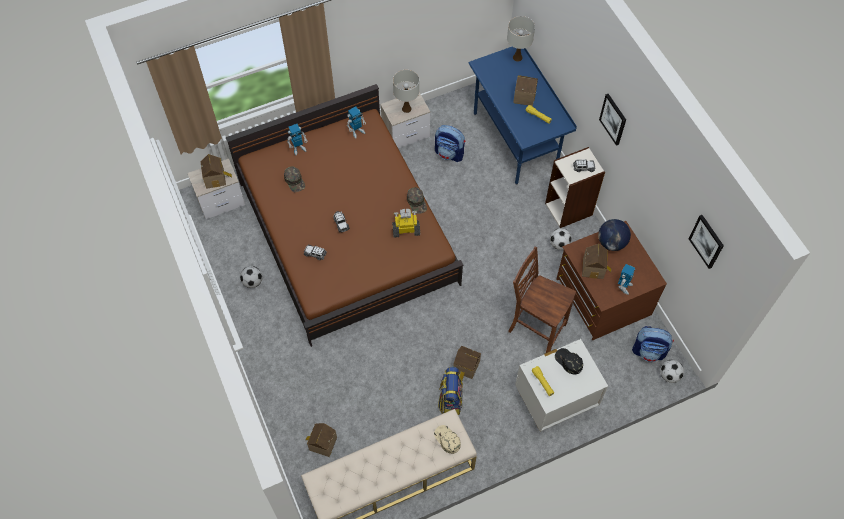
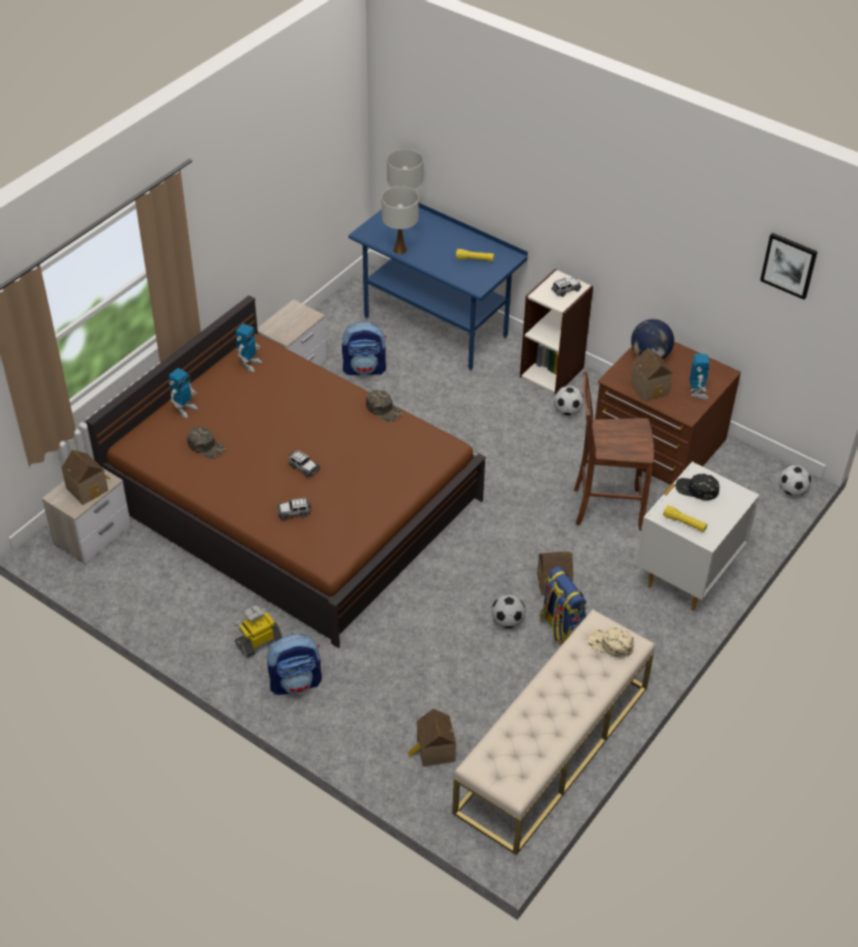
camera: 30 degrees left, 15 degrees down
(252, 282) = (204, 608): football -> football (507, 621)
(406, 108) = (292, 322): white table lamp -> white table lamp (400, 249)
(406, 230) = (392, 442): toy robot -> toy robot (258, 642)
(524, 96) = (442, 245): toy house -> none
(613, 119) = (590, 200): picture -> none
(649, 351) = (751, 476): backpack -> backpack (296, 682)

